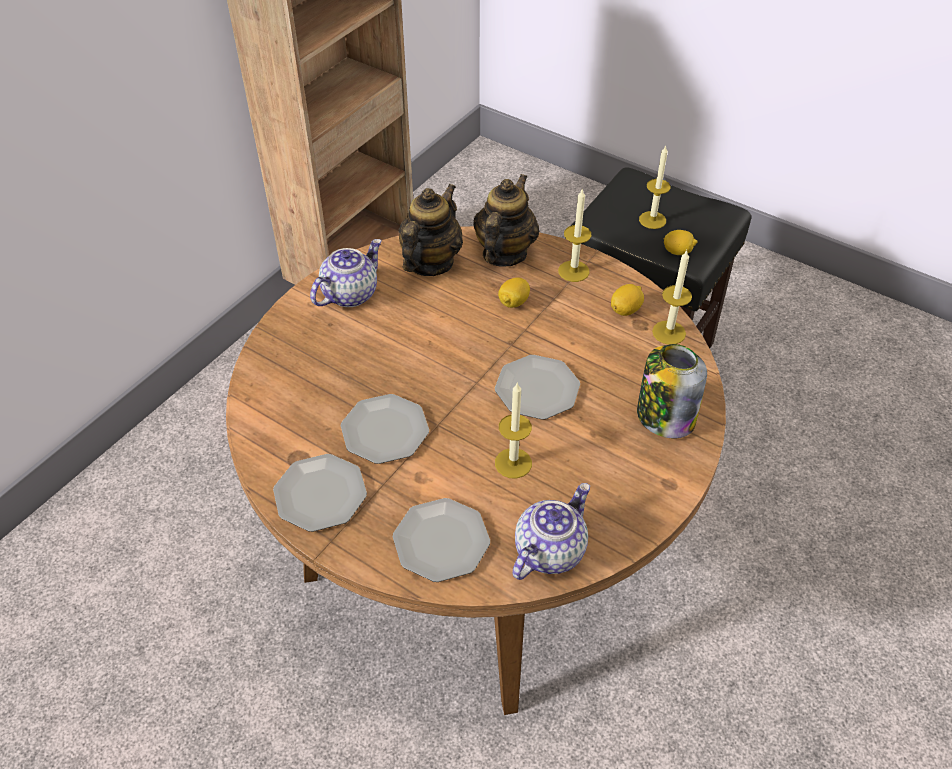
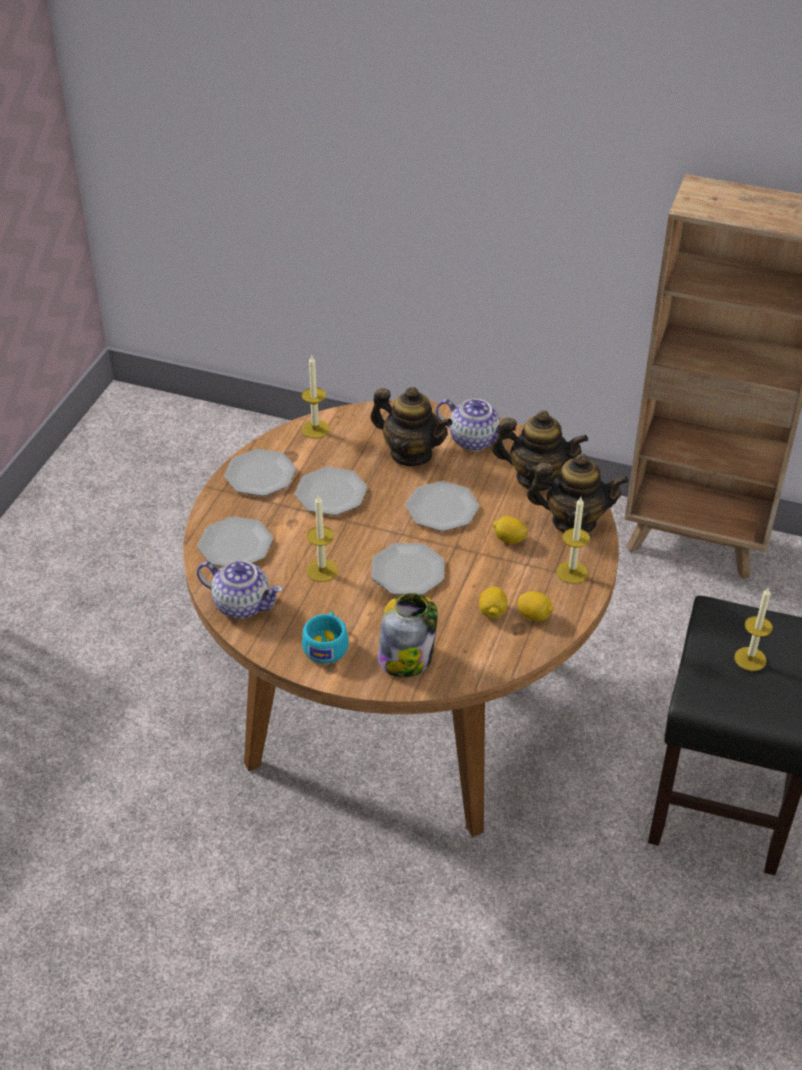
camera: 75 degrees right, 5 degrees down
(348, 348) = (411, 454): none -> teapot
(449, 341) = (442, 509): none -> plate
(632, 480) = (326, 644): none -> turquoise cup
(669, 332) = (516, 650): candle -> candle (315, 429)
(678, 251) = (704, 684): lemon -> lemon (492, 612)

